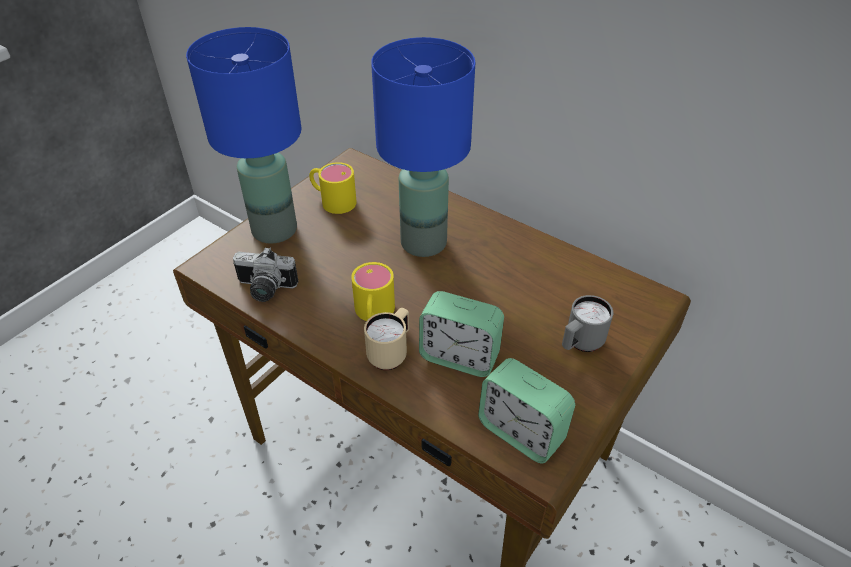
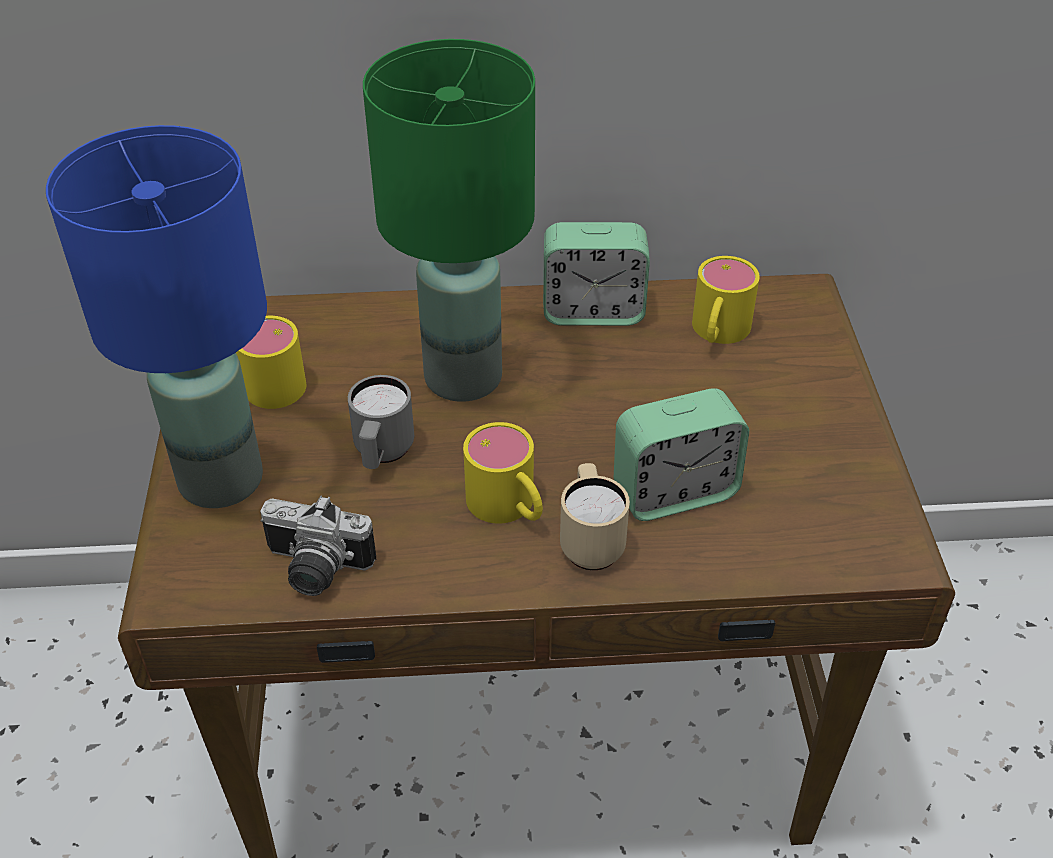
camera: 40 degrees left, 0 degrees up
(264, 290) = (314, 570): camera -> camera turned 45 degrees clockwise
(422, 242) = (461, 378): blue table lamp -> green table lamp
(521, 432) = (836, 532): alarm clock -> alarm clock (593, 311)
(579, 292) = (717, 333): none -> yellow mug
(580, 344) = (785, 393): grey mug -> grey mug (382, 454)

